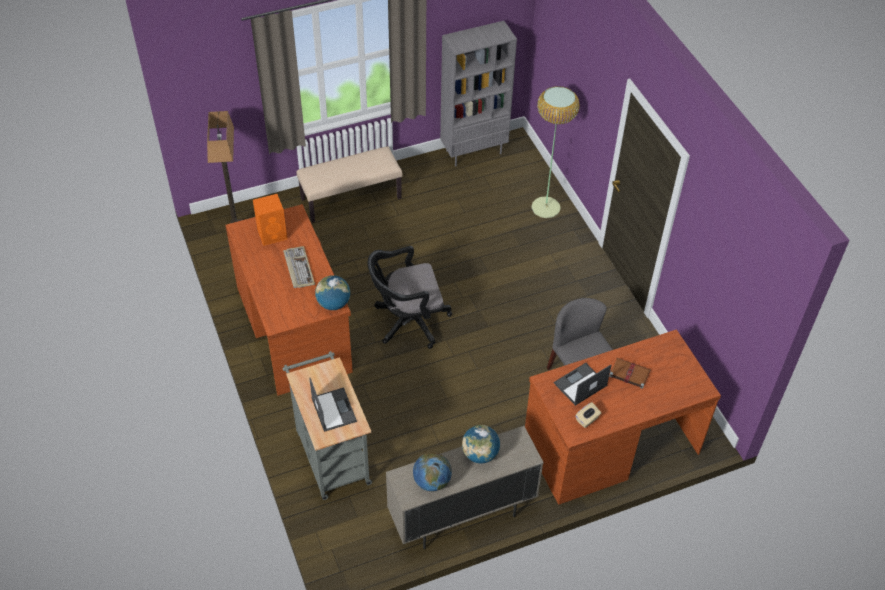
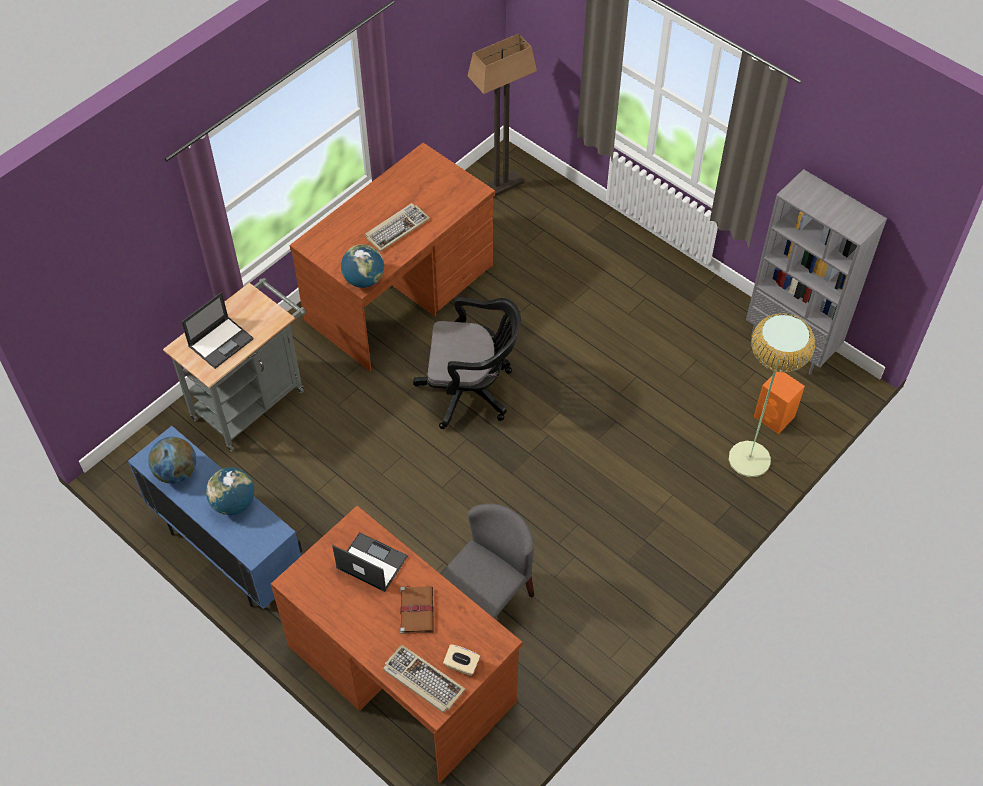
camera: 65 degrees right, 5 degrees up
(273, 234) = (433, 186): orange speaker -> orange speaker (775, 417)
(351, 198) = (623, 259): beige bench -> none
(407, 321) = (471, 391): black office chair -> black office chair turned 135 degrees clockwise
(461, 516) = (229, 553): beige cabinet -> blue cabinet
(587, 419) = (321, 588): beige tissue box -> beige tissue box (461, 665)
(682, 389) = (422, 680): none -> keyboard

